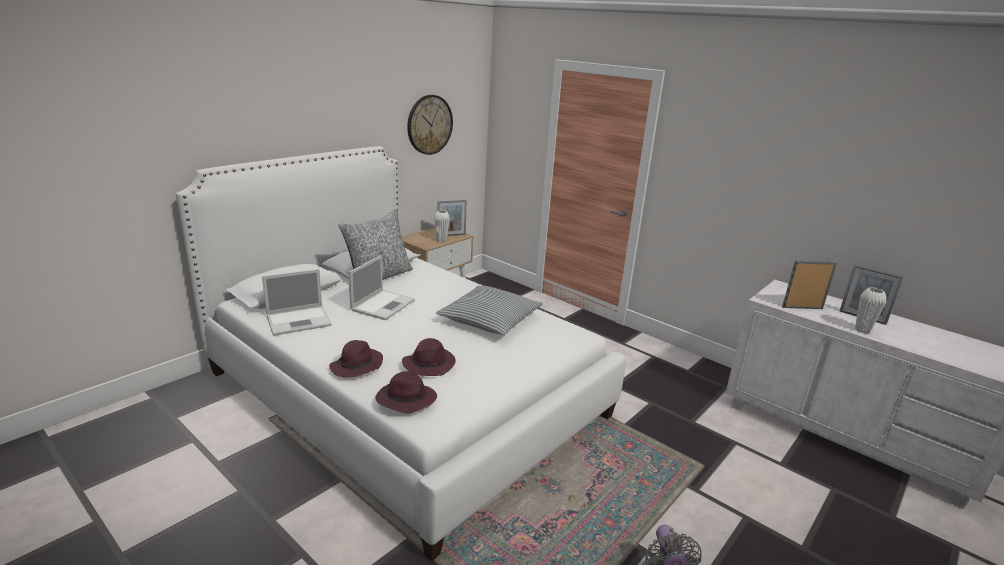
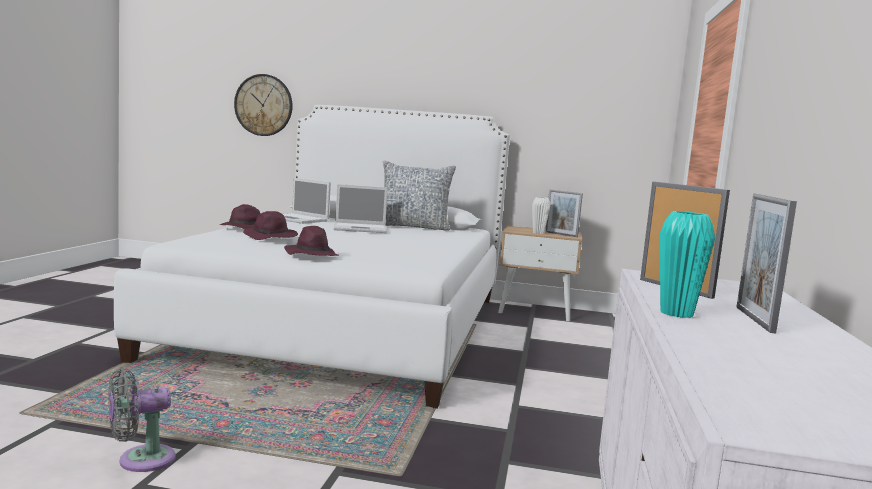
camera: 60 degrees right, 15 degrees down
(405, 400) = (204, 235): purple hat -> purple hat (311, 255)
(429, 124) = (572, 108): wall clock -> wall clock (263, 105)
(489, 319) = (393, 248): pillow -> none
(862, 330) = (676, 313): white vase -> turquoise vase

